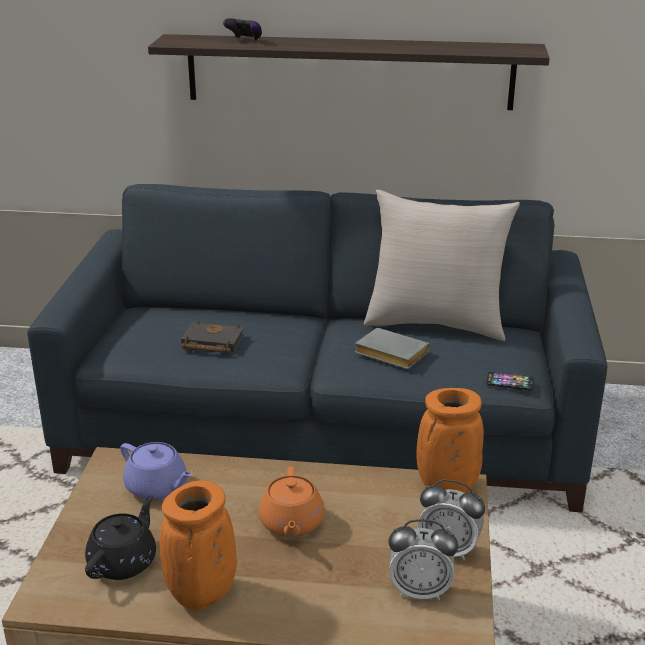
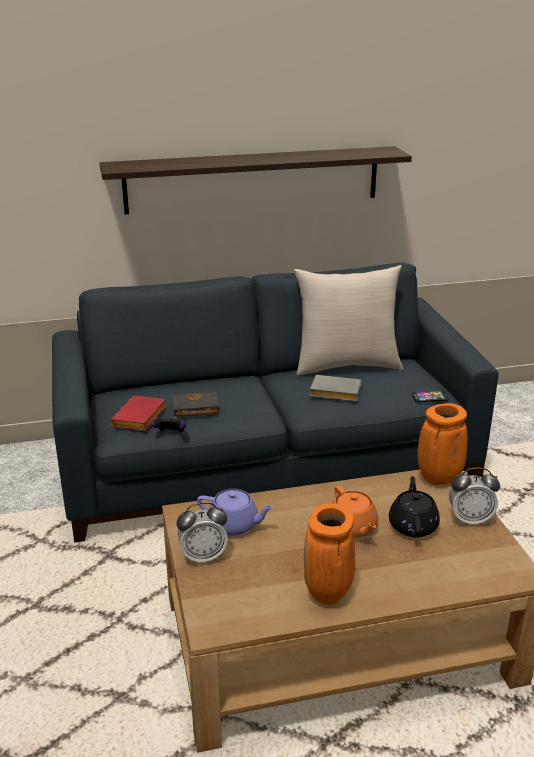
camera: 20 degrees left, 0 degrees up
(124, 561) = (252, 584): black teapot -> black teapot (413, 525)
(143, 343) = (140, 419): none -> red book
(245, 41) = (175, 162): game controller -> game controller (170, 434)
(420, 590) = (472, 551): alarm clock -> alarm clock (203, 556)

